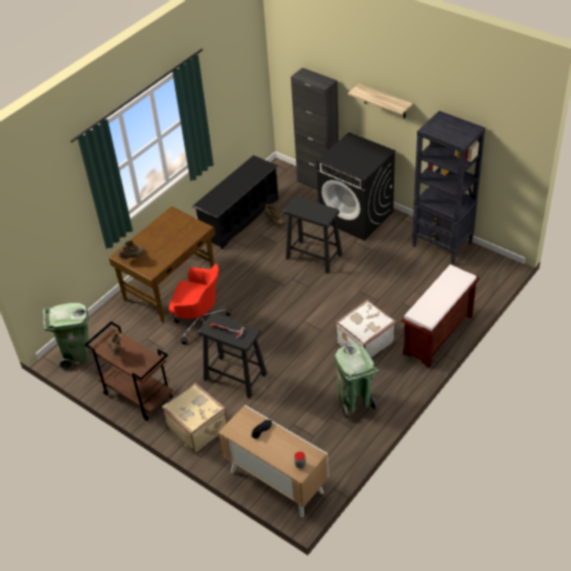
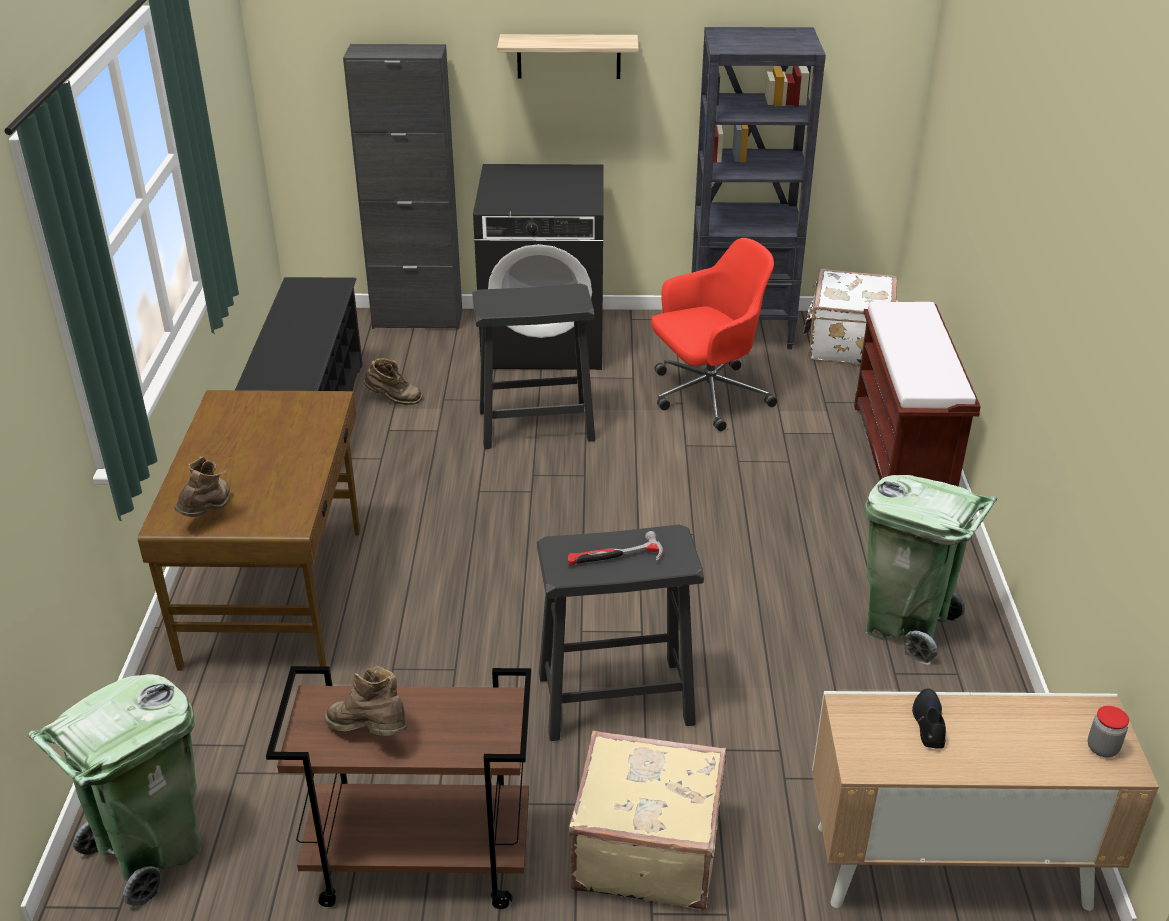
camera: 40 degrees left, 10 degrees down
(200, 323) = (422, 633): red office chair -> red office chair (706, 396)
(364, 342) = (794, 518): white suitcase -> white suitcase (847, 344)

